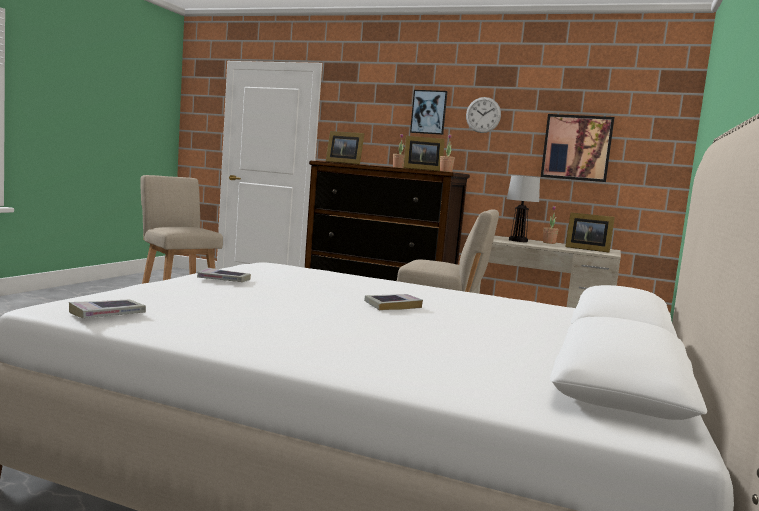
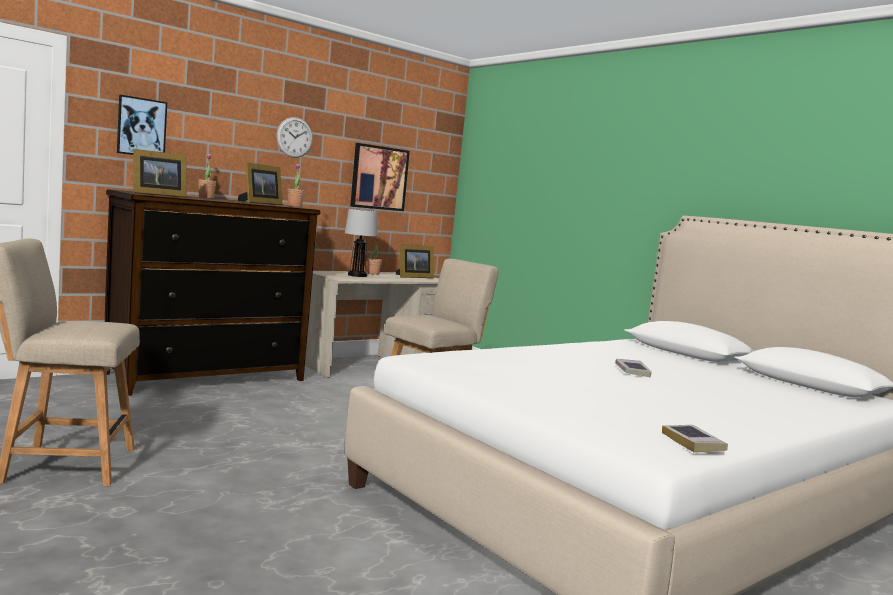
camera: 60 degrees left, 0 degrees up
(224, 280) = (521, 386): book -> none
(429, 112) = (233, 128): picture -> picture (141, 127)

